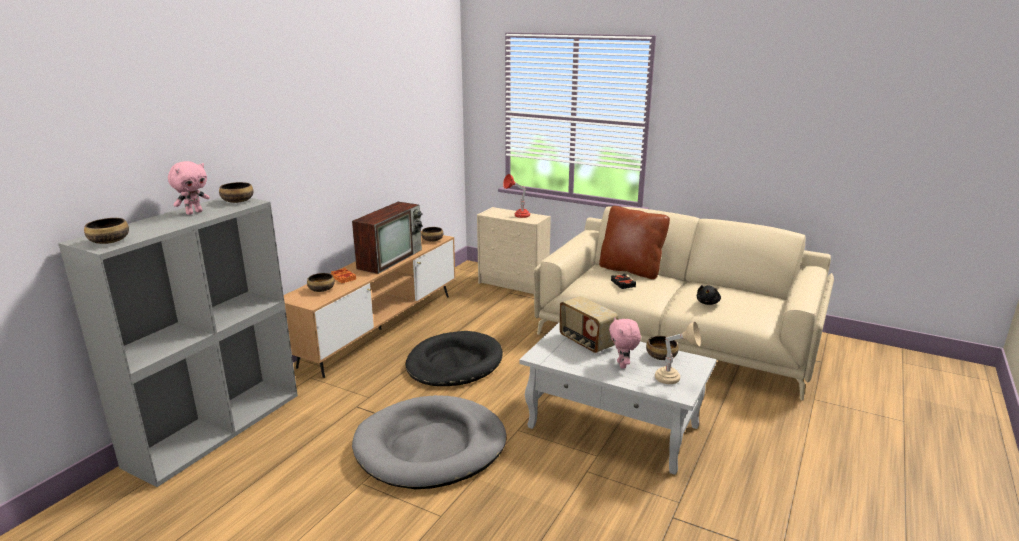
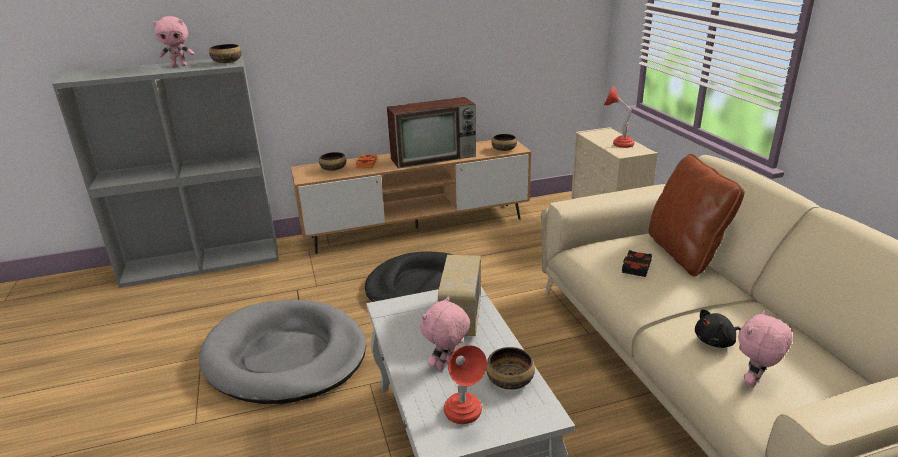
camera: 45 degrees right, 5 degrees up
(110, 241) = (84, 76): bowl -> none
(674, 380) = (464, 419): beige table lamp -> red table lamp
(744, 312) = (754, 382): none -> pink plush toy

